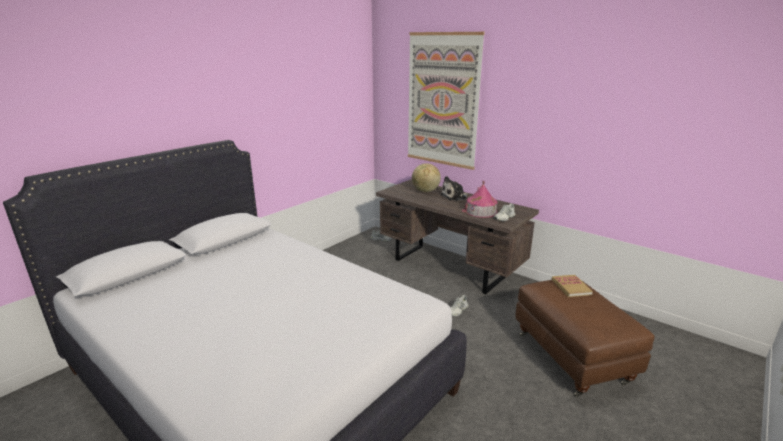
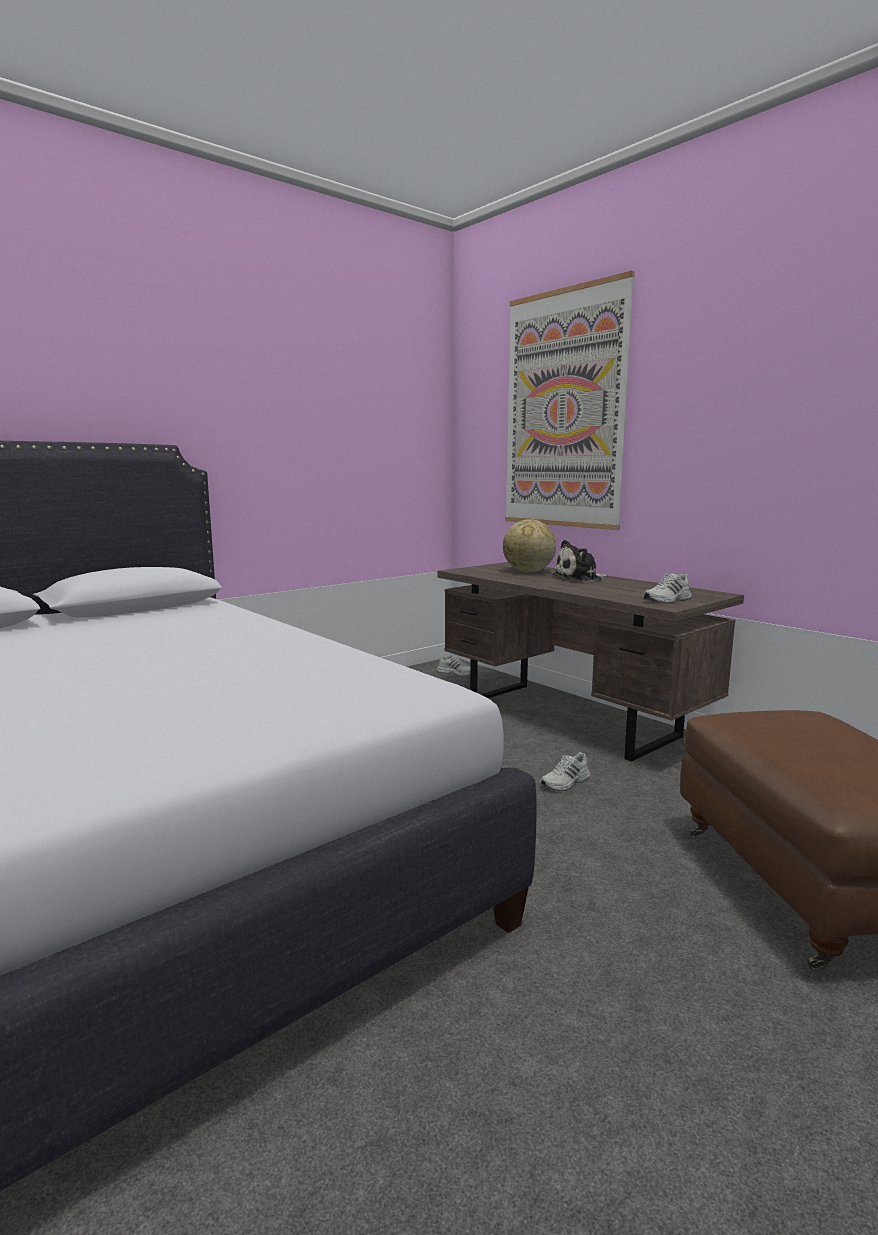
camera: 10 degrees right, 10 degrees down
(481, 211) = (623, 592): toy house -> none
(571, 287) = (803, 720): book -> none

